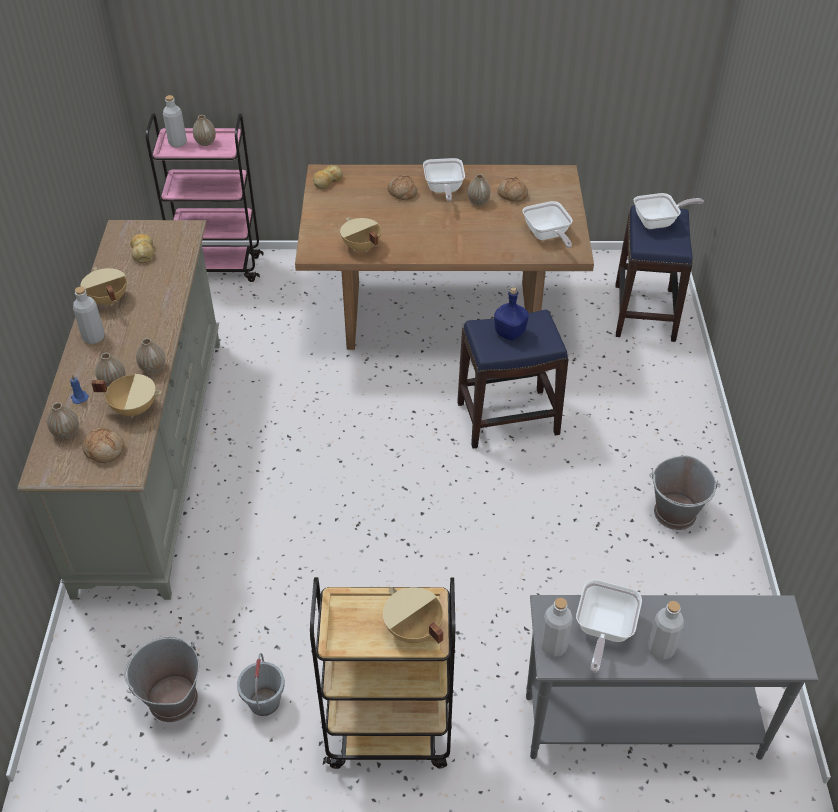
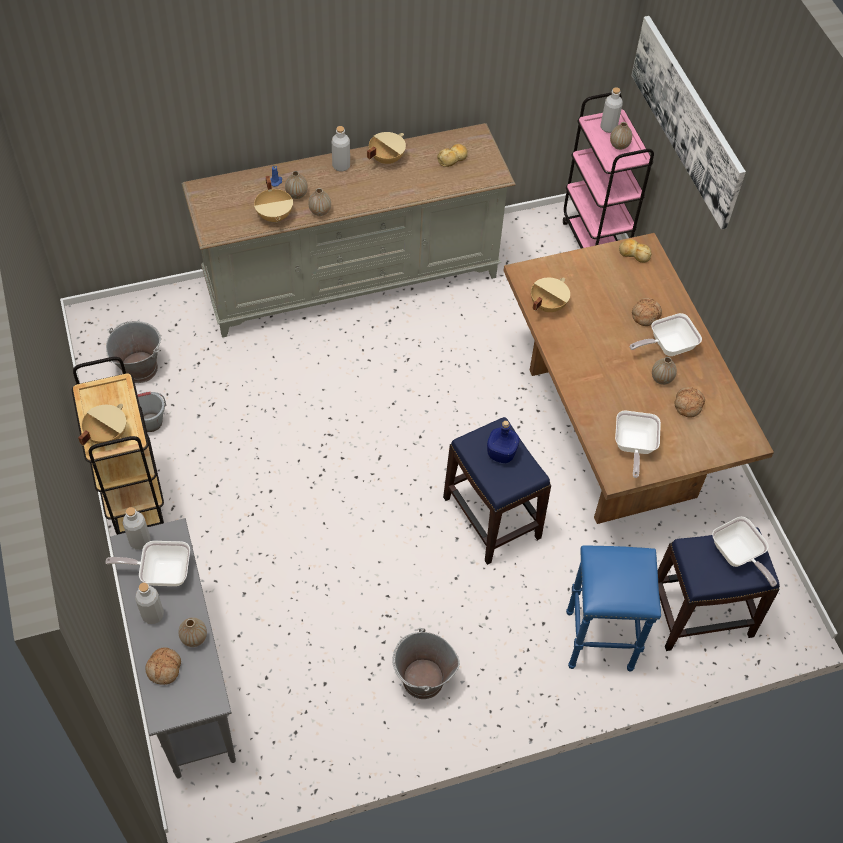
camera: 70 degrees right, 10 degrees up
(66, 433) = (238, 188): vase -> vase (194, 638)
(105, 450) = (229, 214): bread -> bread (165, 668)
(258, 52) = (687, 119): none -> picture
(547, 236) = (633, 447): frying pan -> frying pan turned 45 degrees counterclockwise
(655, 378) = (600, 638): none -> blue stool

